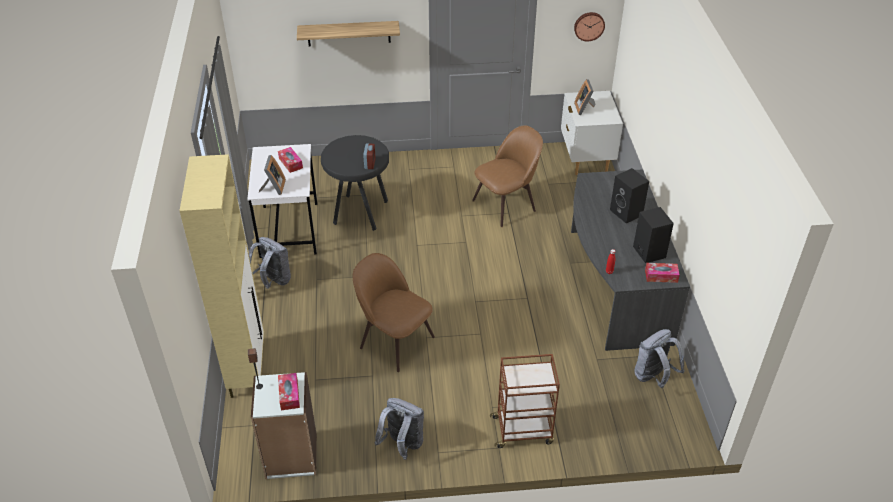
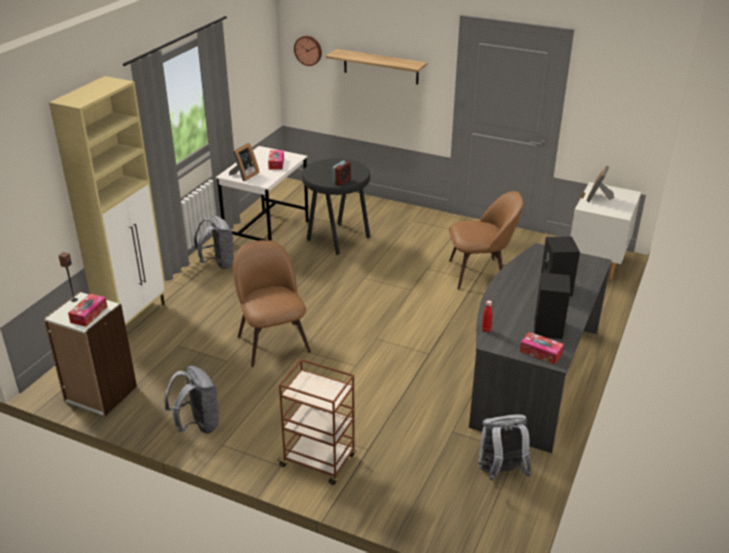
camera: 30 degrees right, 10 degrees down
(589, 26) = (624, 109): wall clock -> wall clock (308, 50)

